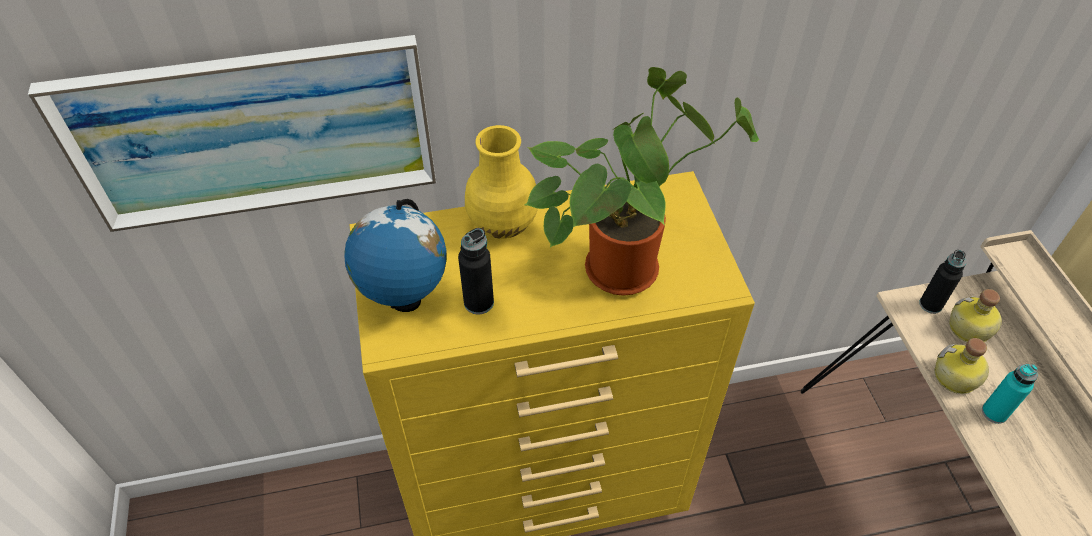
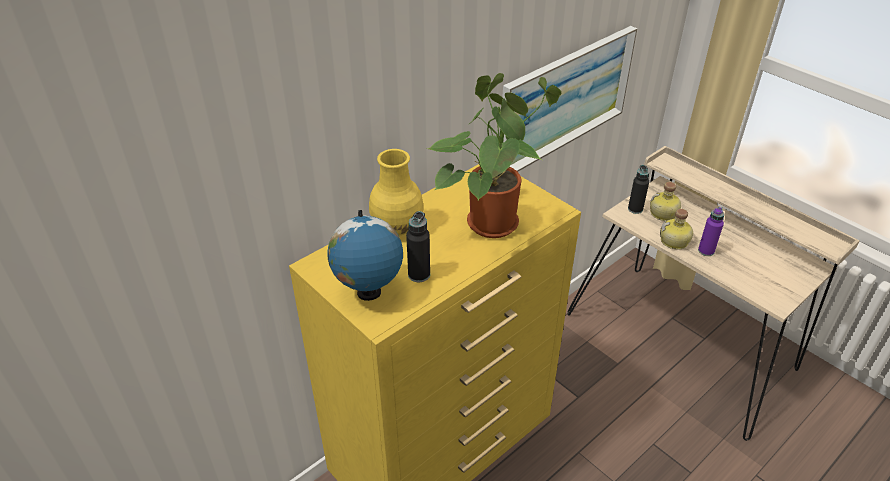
camera: 30 degrees left, 10 degrees down
(254, 133) = (222, 205): picture -> picture (565, 99)
(994, 413) = (706, 251): turquoise bottle -> purple bottle

